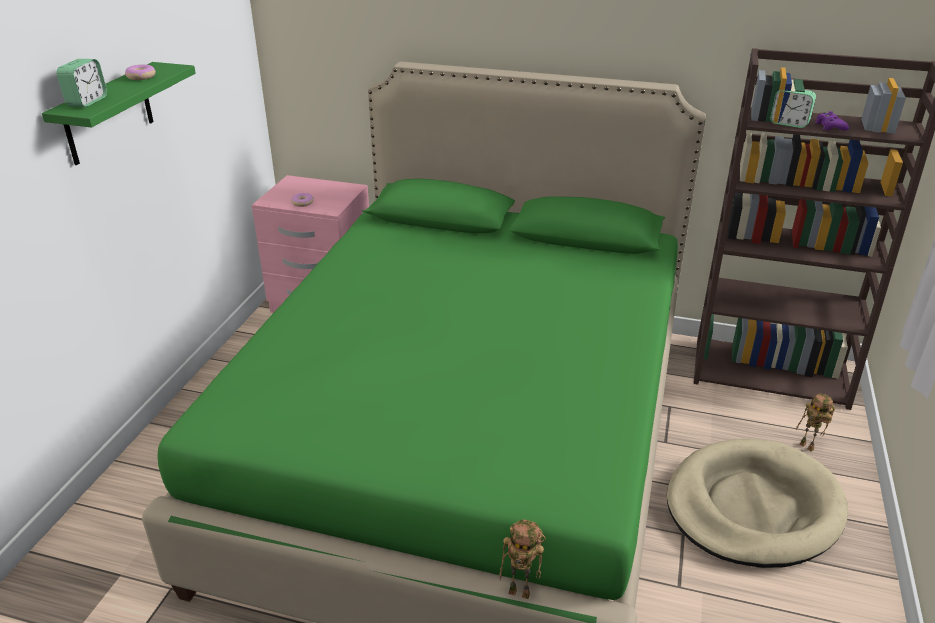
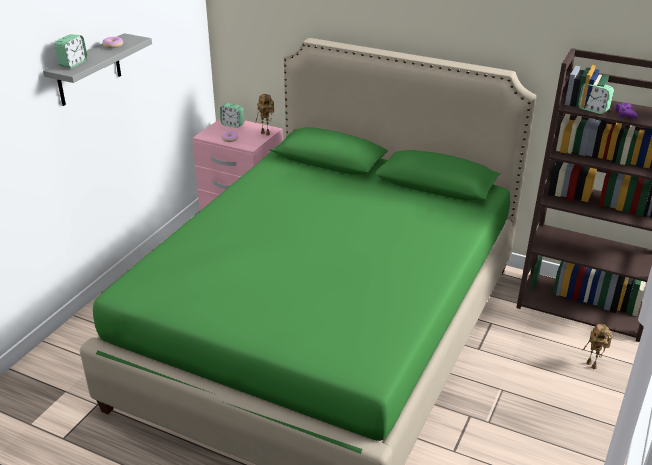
camera: 10 degrees right, 0 degrees up
(108, 114) = (89, 70): green shelf -> grey shelf
(301, 184) = (232, 124): none -> alarm clock
(521, 591) = (316, 426): toy robot -> toy robot (266, 133)
(752, 507) = (530, 404): beige dog bed -> none

